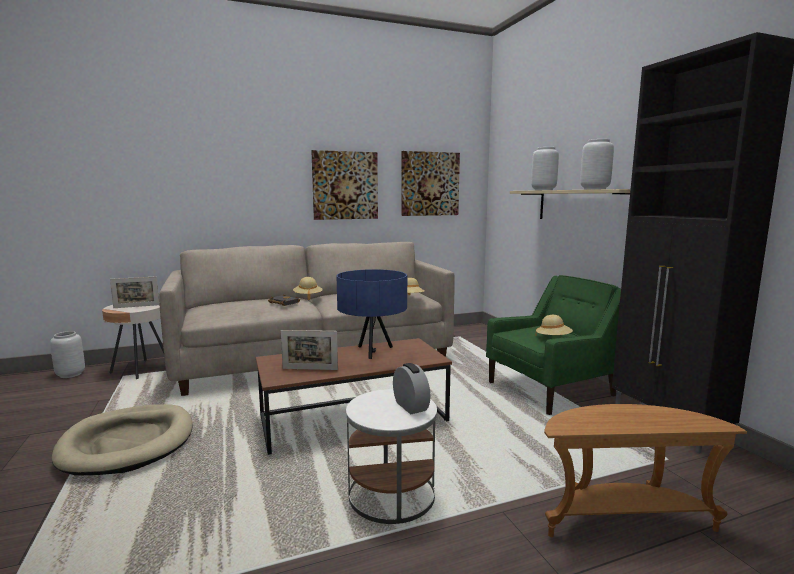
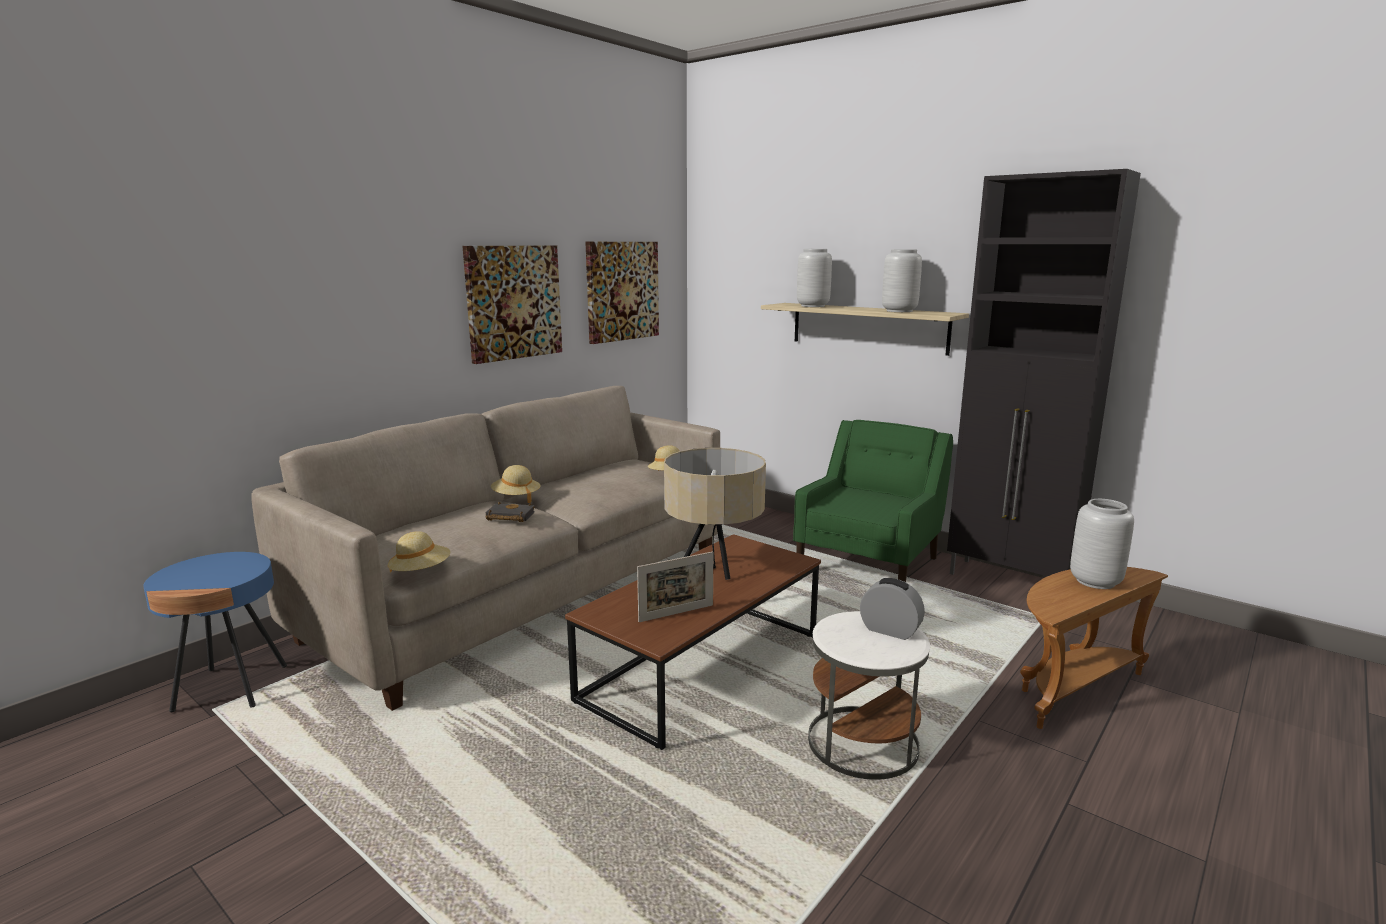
camera: 30 degrees left, 5 degrees up
(70, 375) = (78, 739): grey vase -> grey vase (1096, 582)
(128, 443) = (420, 810): beige dog bed -> none
(136, 306) = (217, 572): picture frame -> none
(141, 369) = (231, 688): beige side table -> blue side table
(372, 352) = (713, 569): blue table lamp -> beige table lamp
(553, 339) = (880, 504): beige hat -> beige hat (421, 572)

